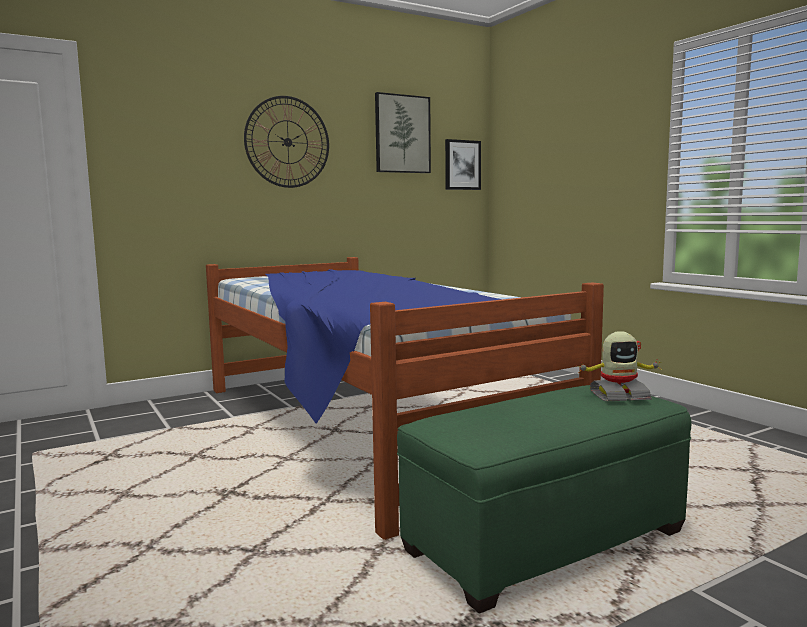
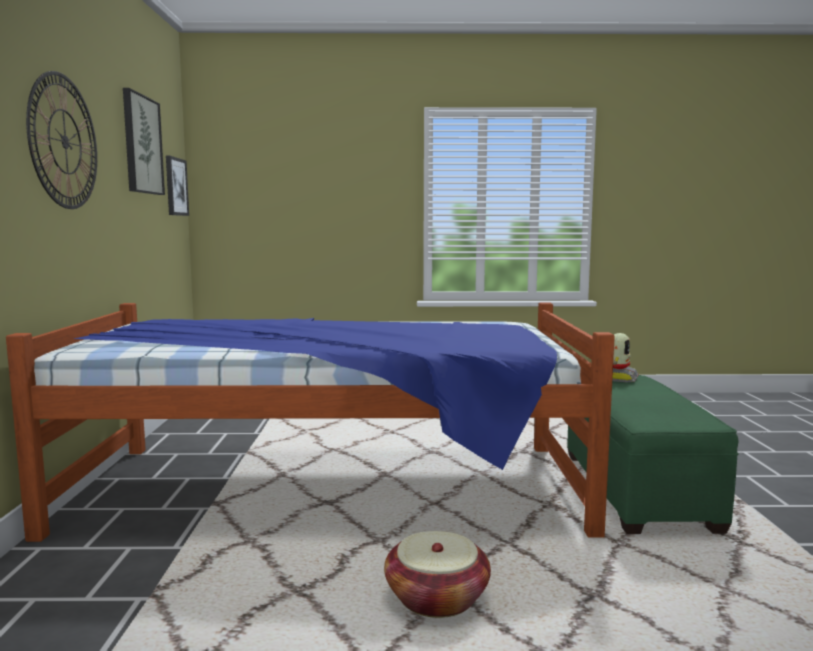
camera: 60 degrees left, 0 degrees up
(214, 495) = (437, 598): none -> basket

